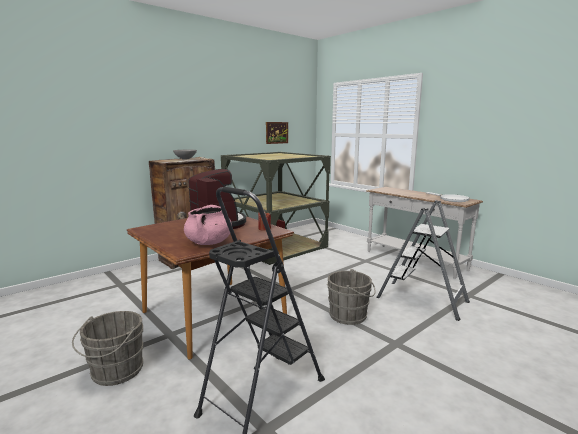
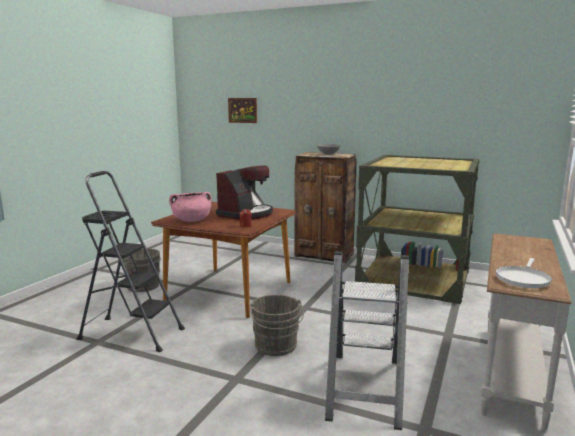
camera: 65 degrees right, 0 degrees up
(276, 132) = (478, 132): picture -> picture (242, 110)

